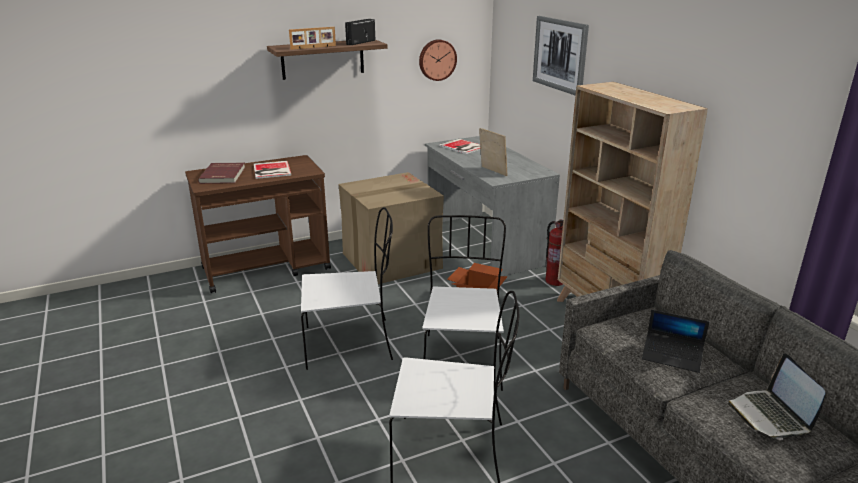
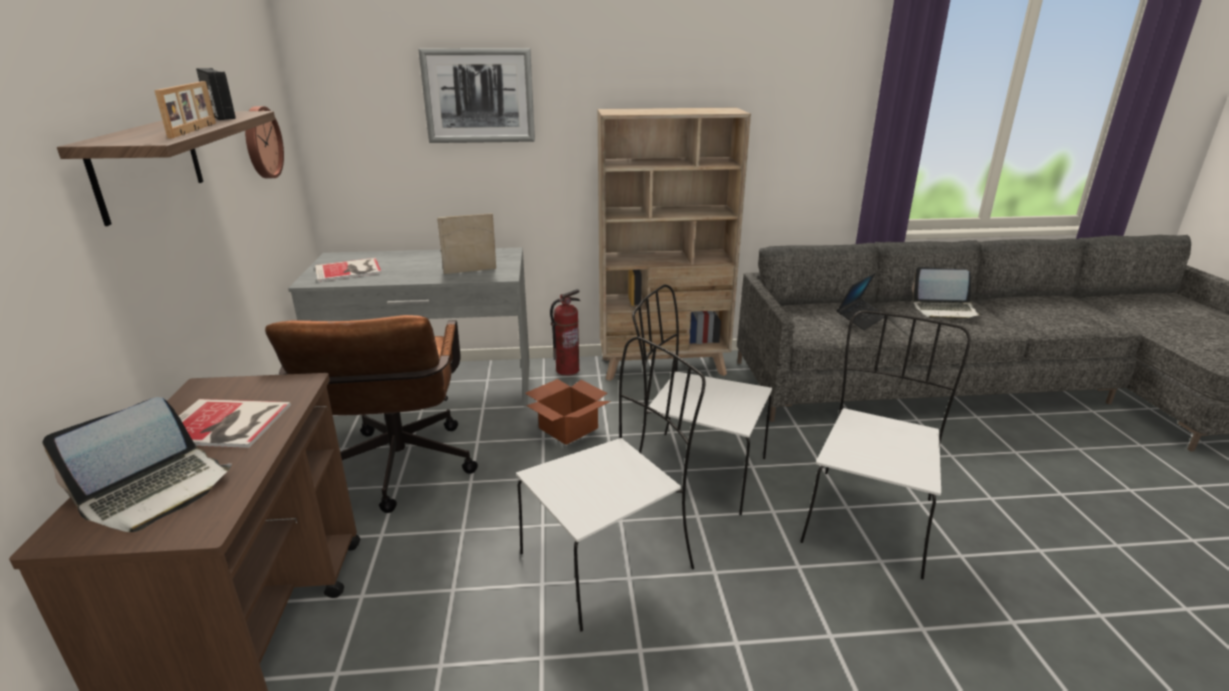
camera: 70 degrees left, 0 degrees up
(223, 175) = (156, 491): red book -> laptop
(351, 343) = (610, 560): white chair -> white chair turned 45 degrees clockwise
(390, 261) = (397, 473): cardboard box -> brown office chair

